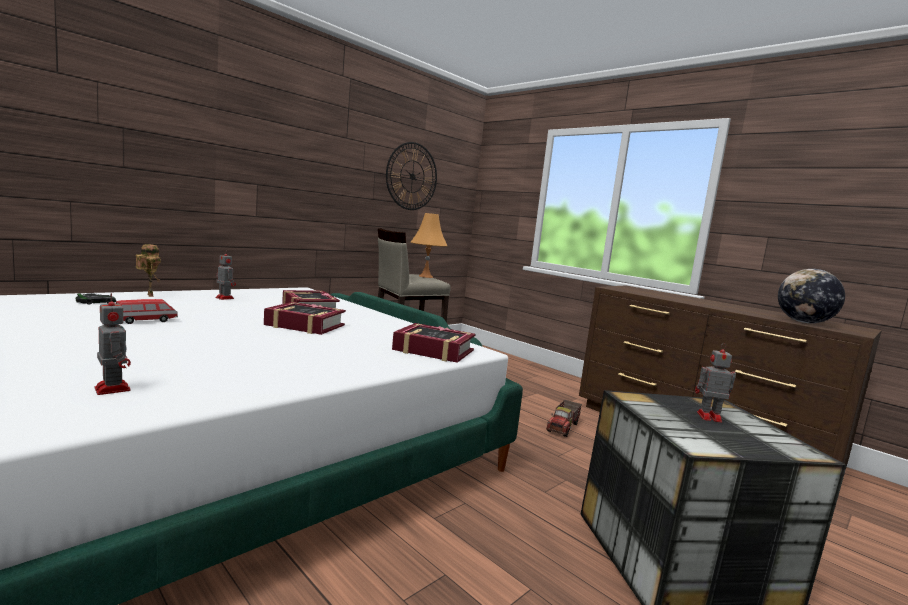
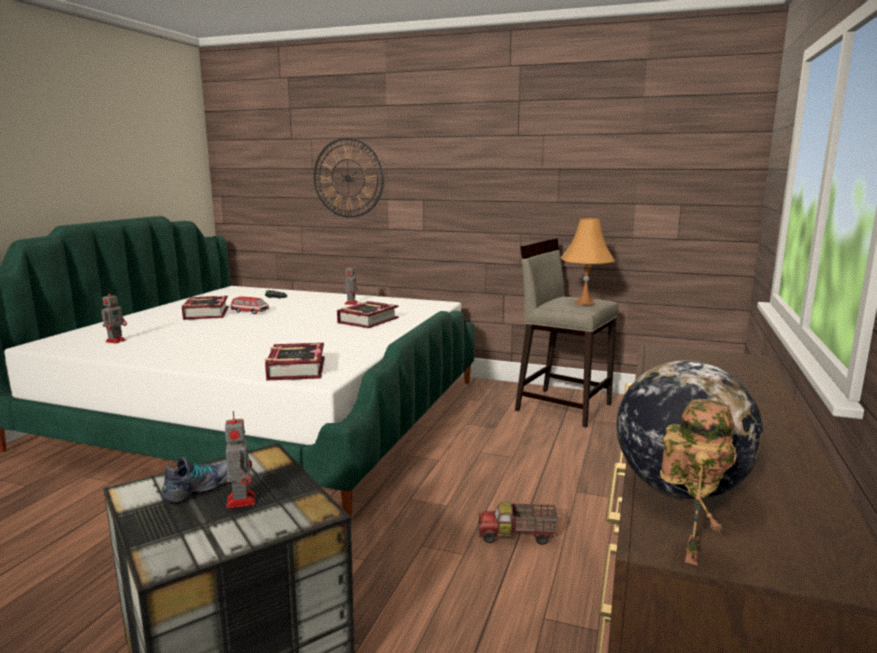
camera: 65 degrees right, 5 degrees up
(148, 295) = (318, 295): toy robot -> toy robot (687, 551)
(304, 325) = (307, 331): book -> book (206, 313)
(412, 176) = (619, 166): wall clock -> wall clock (348, 178)
(689, 424) = (201, 488): none -> shoe

